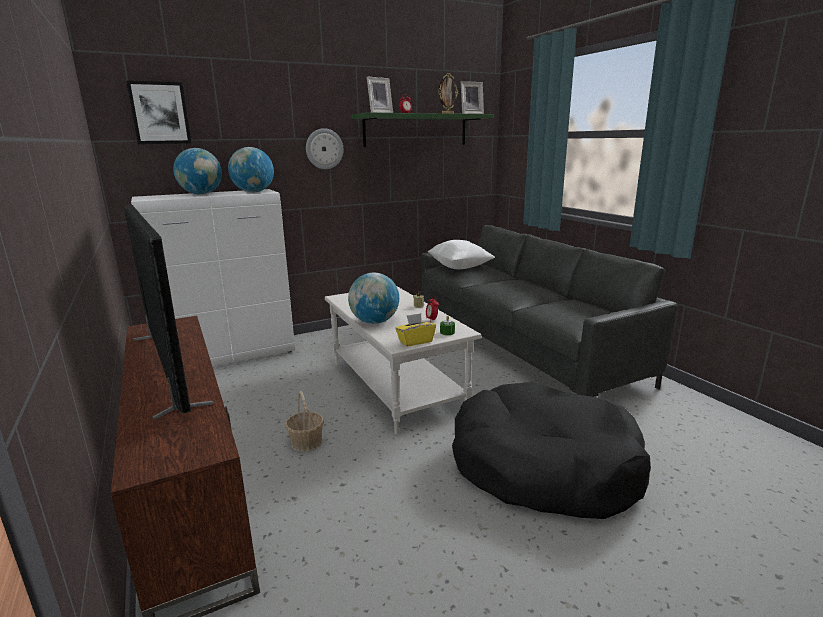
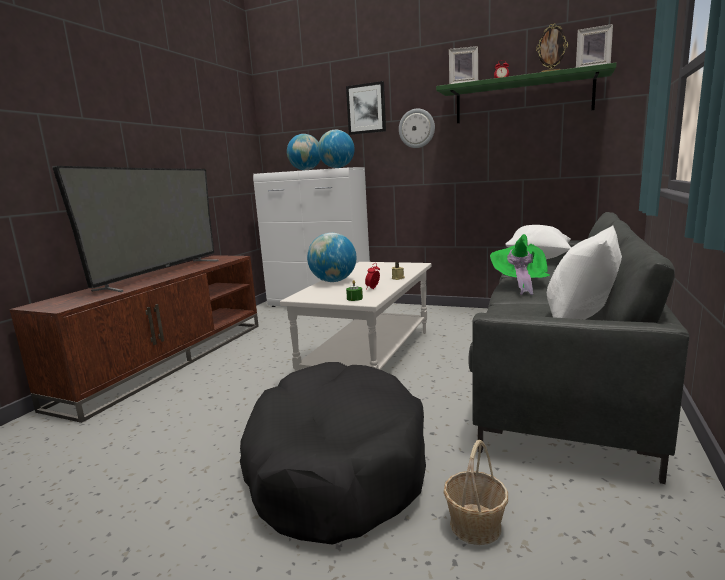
camera: 50 degrees right, 5 degrees down
(160, 113) = (294, 110): picture -> picture (366, 109)
(306, 442) = (247, 366): basket -> basket (475, 525)
(415, 341) = (315, 298): yellow tissue box -> none
(503, 292) = (519, 285): none -> green hat
(592, 307) = (581, 318): none -> white pillow

